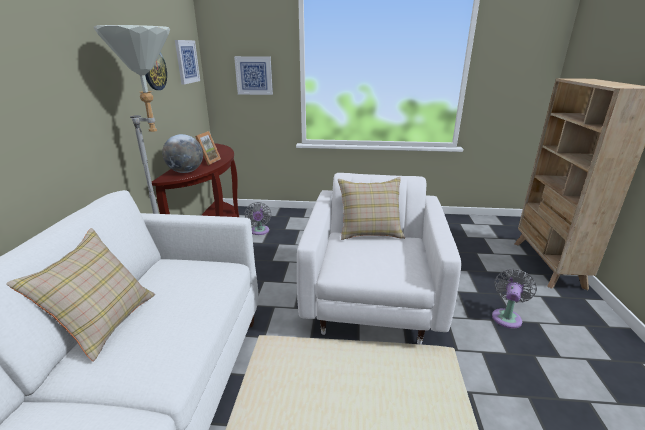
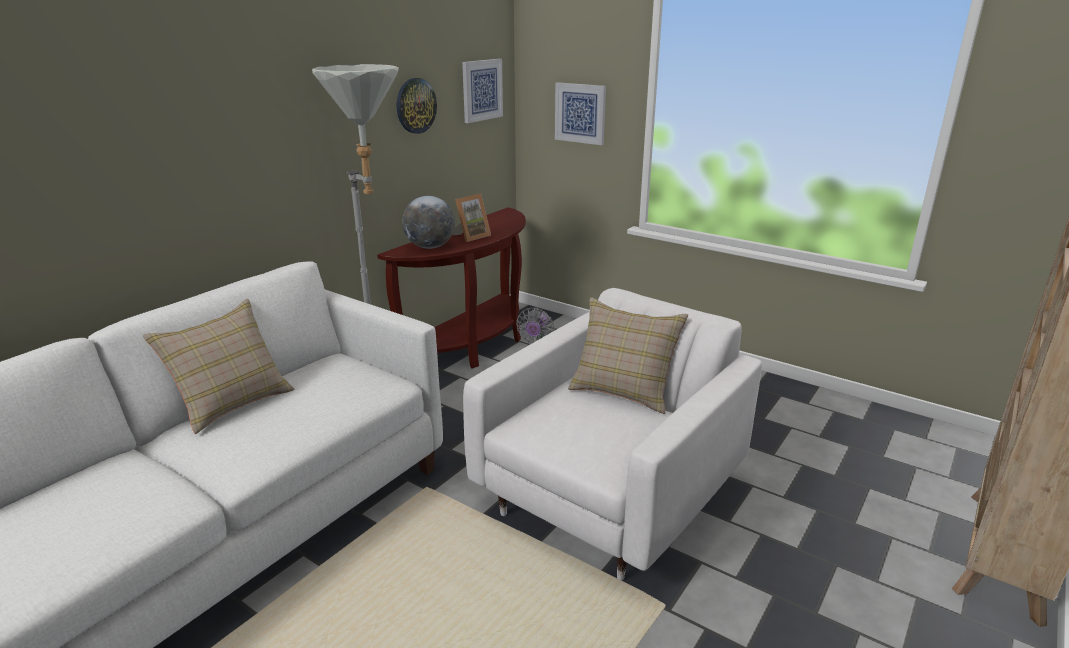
camera: 30 degrees right, 0 degrees up
(507, 316) = (808, 601): grey fan -> none

